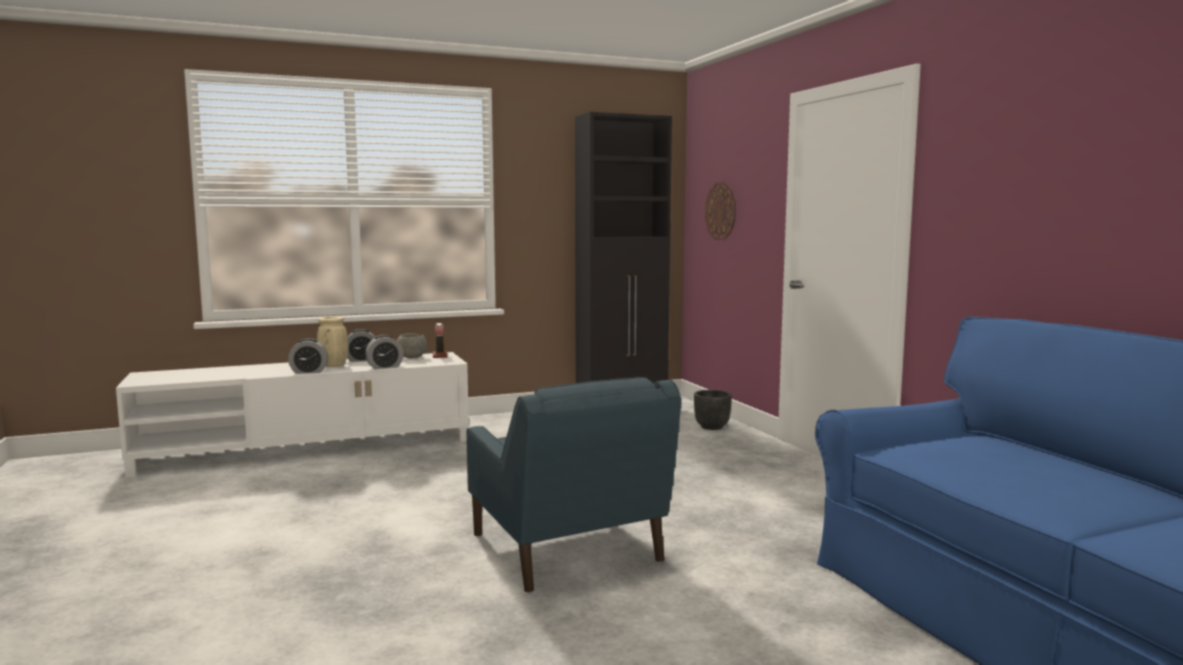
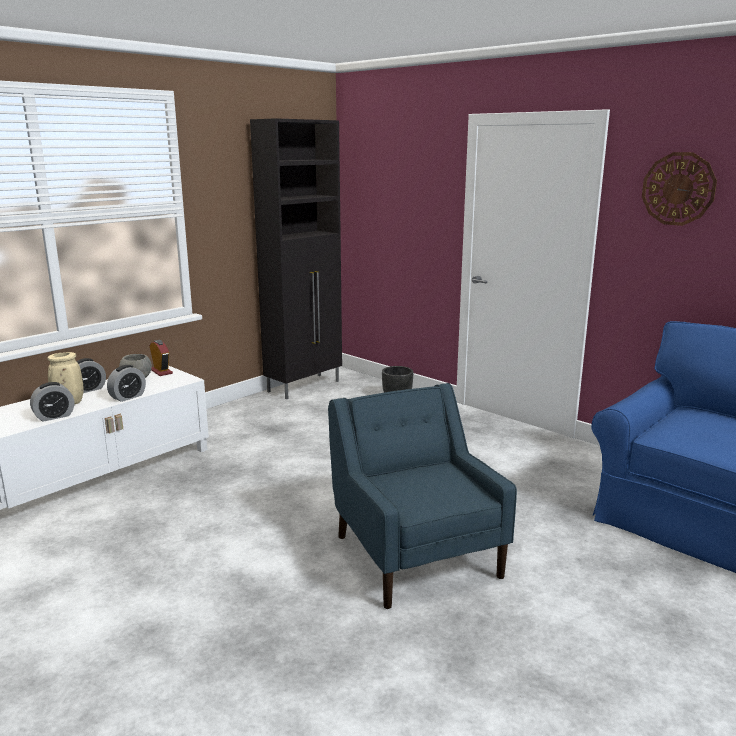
camera: 25 degrees left, 10 degrees up
(567, 551) = (415, 554): blue armchair -> blue armchair turned 150 degrees counterclockwise
(721, 211) = (385, 209): wall clock -> wall clock (678, 189)

